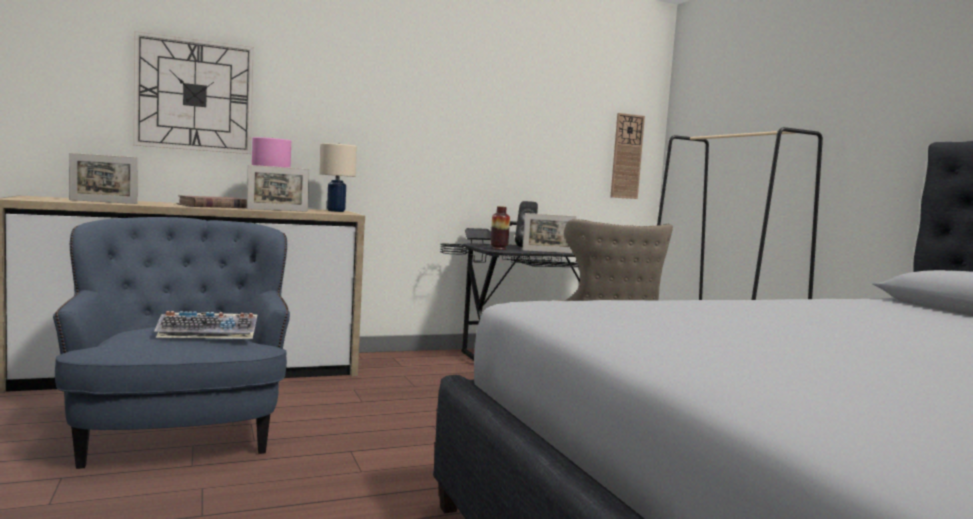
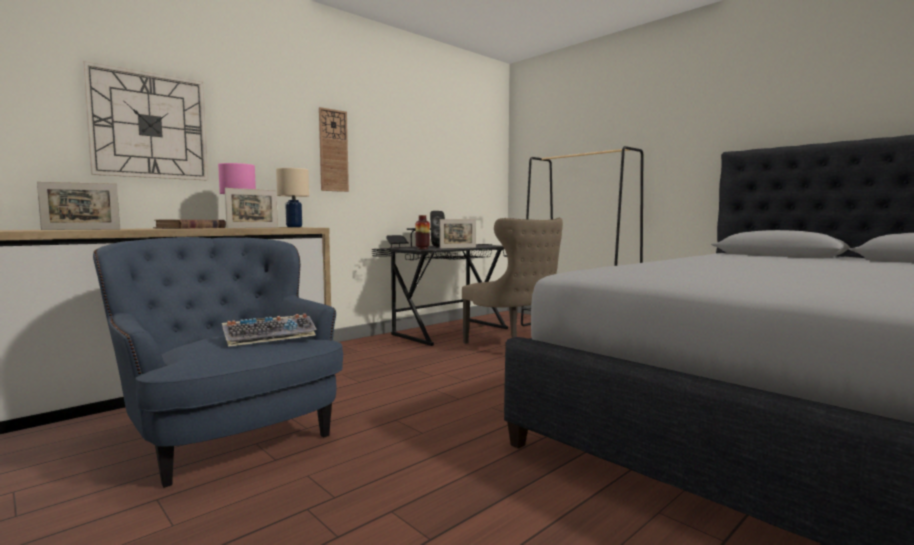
camera: 20 degrees left, 0 degrees up
(626, 156) = (487, 175): wall clock -> wall clock (333, 150)

